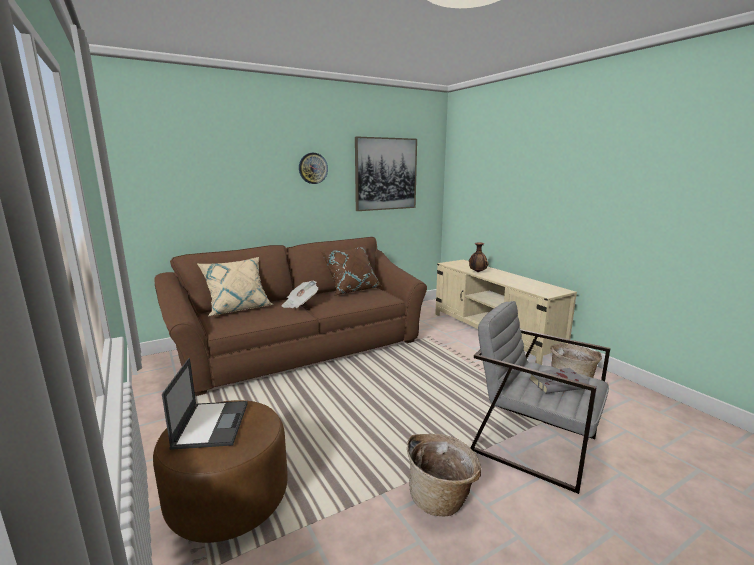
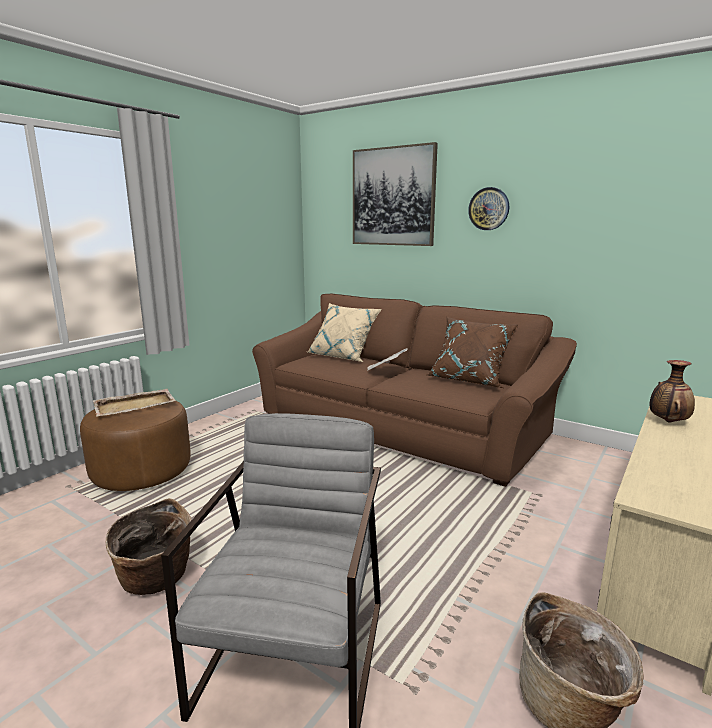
camera: 65 degrees right, 0 degrees up
(211, 424) = (135, 405): laptop -> beige tray
(386, 174) = (616, 217): picture -> picture (393, 197)
(559, 384) = (268, 564): grey book -> none

